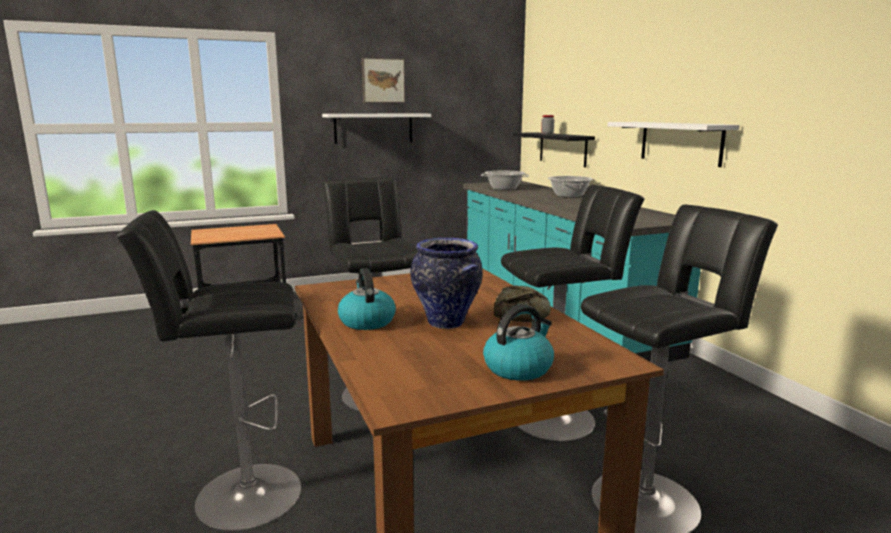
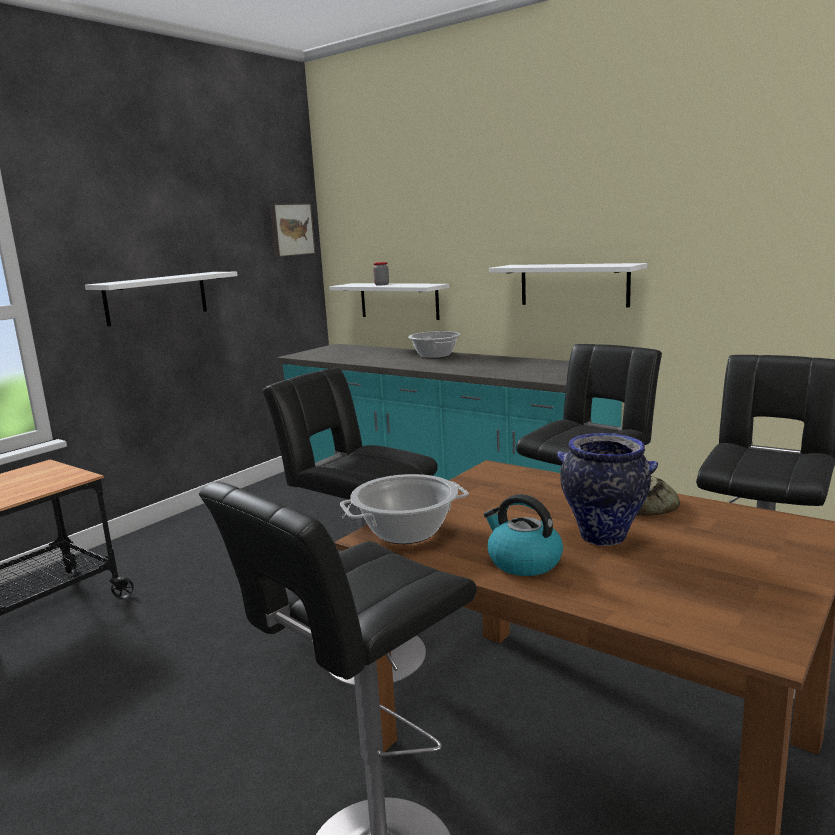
camera: 30 degrees left, 0 degrees up
(383, 80) = (160, 231): picture -> picture (291, 229)
(504, 188) = (344, 357): cooking pot -> cooking pot (406, 532)
(518, 368) = (766, 564): kettle -> none
(562, 149) = (399, 301): black shelf -> white shelf

